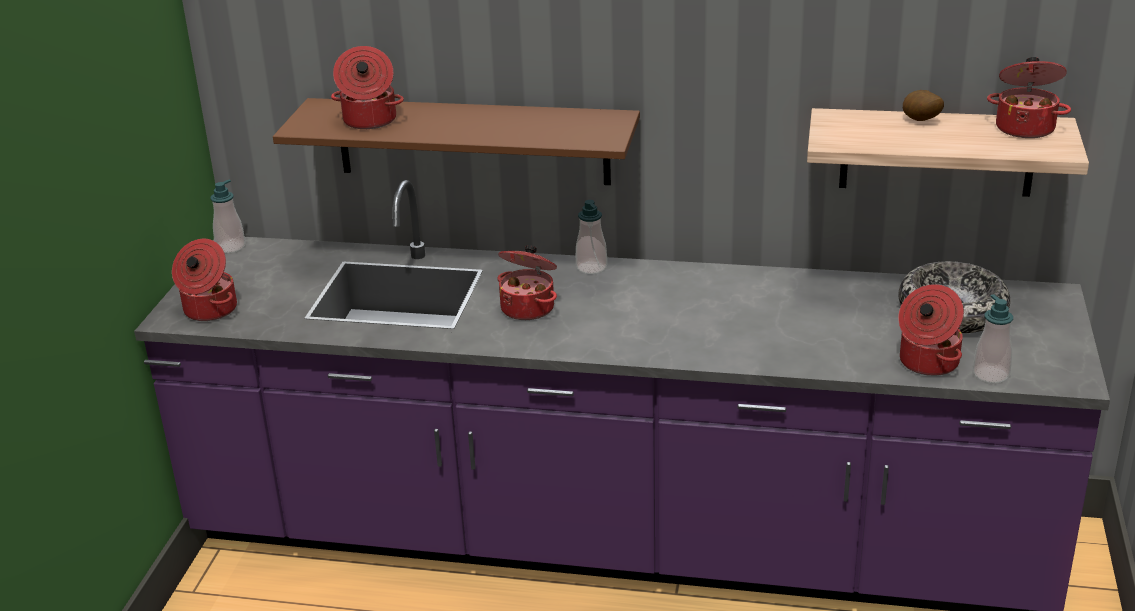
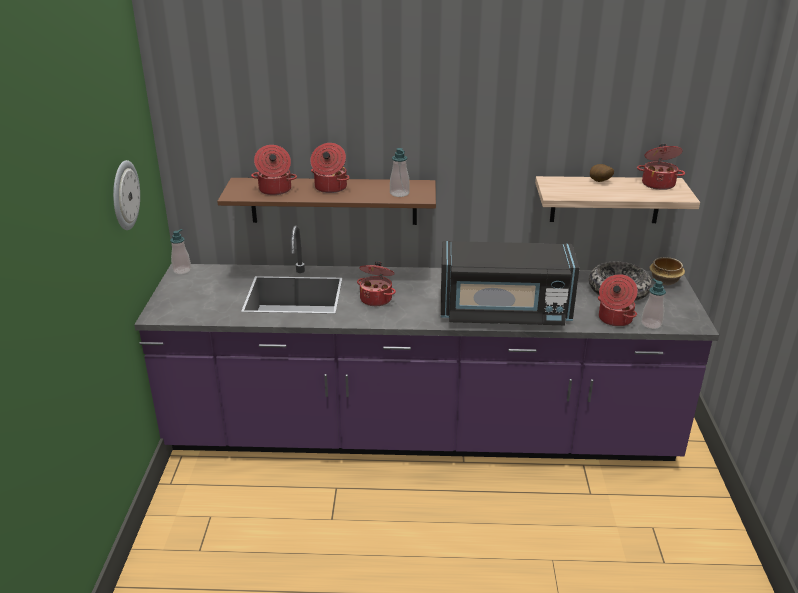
camera: 10 degrees left, 0 degrees up
(118, 124) = (124, 195): none -> wall clock
(209, 310) = (179, 309): cooking pot -> cooking pot (330, 188)
(591, 267) = (406, 273): soap dispenser -> soap dispenser (399, 193)
(737, 341) = (504, 312): none -> black microwave
(1043, 299) = (665, 280): none -> bowl

